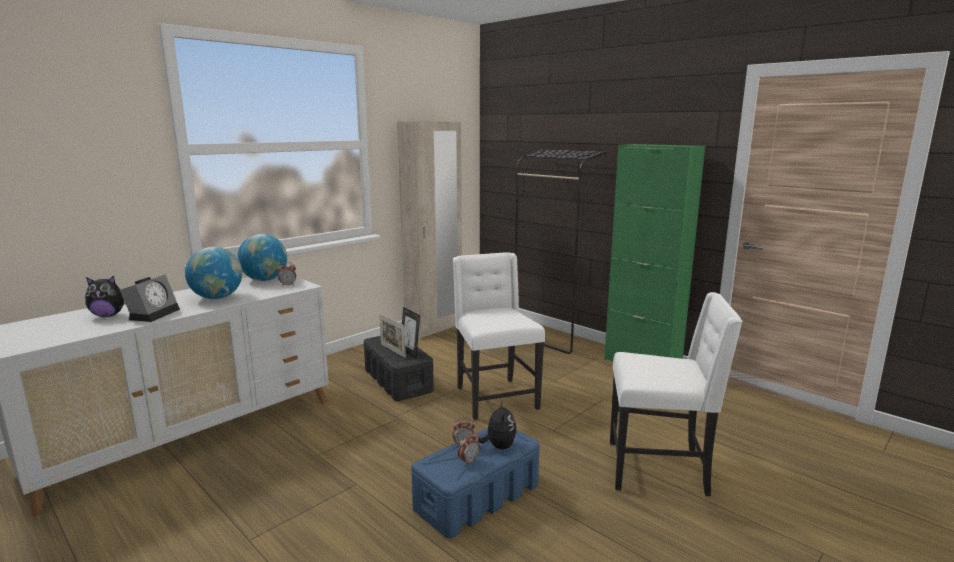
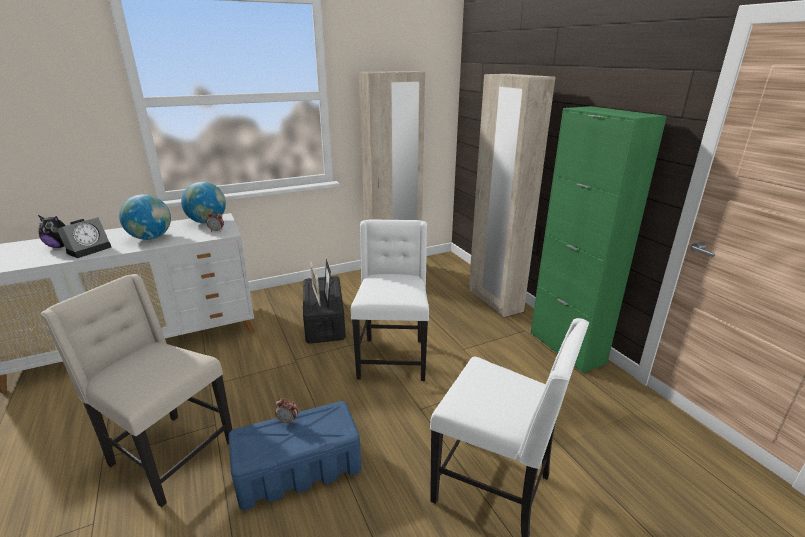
camera: 20 degrees right, 10 degrees up
(327, 518) = (169, 455): none -> beige chair
(469, 461) = (277, 442): alarm clock -> none
(499, 446) = (318, 431): plush toy -> none
(553, 339) = (494, 300): black clothes rack -> beige wardrobe

